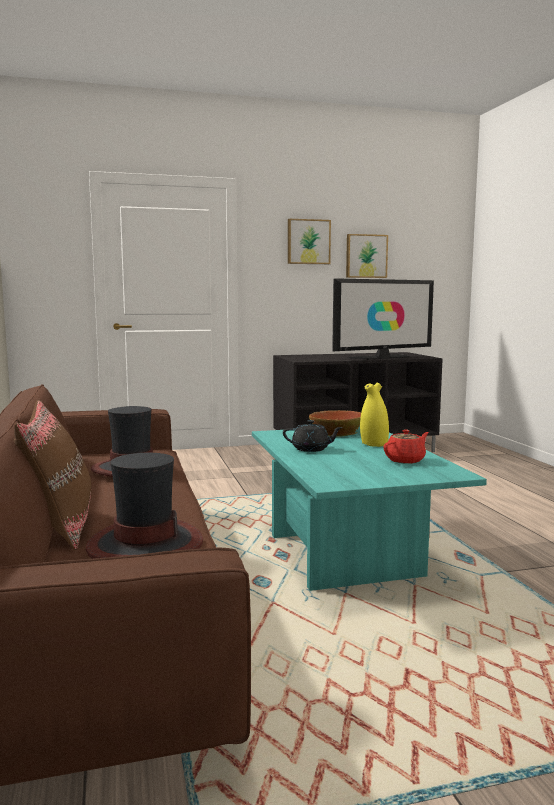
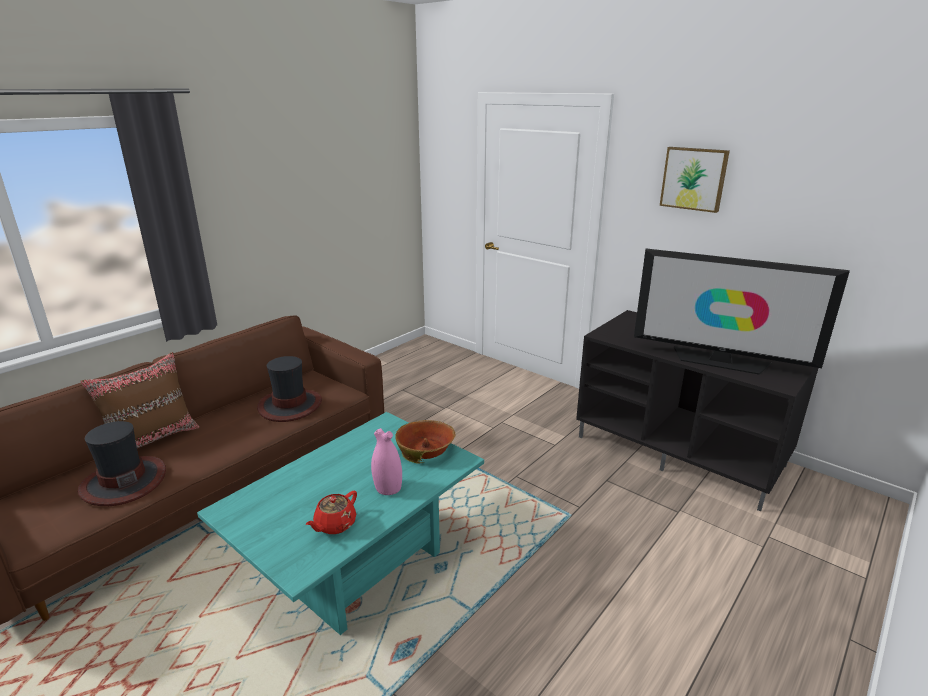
camera: 55 degrees right, 15 degrees up
(311, 449) = (340, 461): black teapot -> none
(366, 256) = (781, 206): picture -> none
(374, 444) = (387, 487): yellow vase -> pink vase
(405, 460) = (334, 525): red teapot -> red teapot turned 105 degrees clockwise

